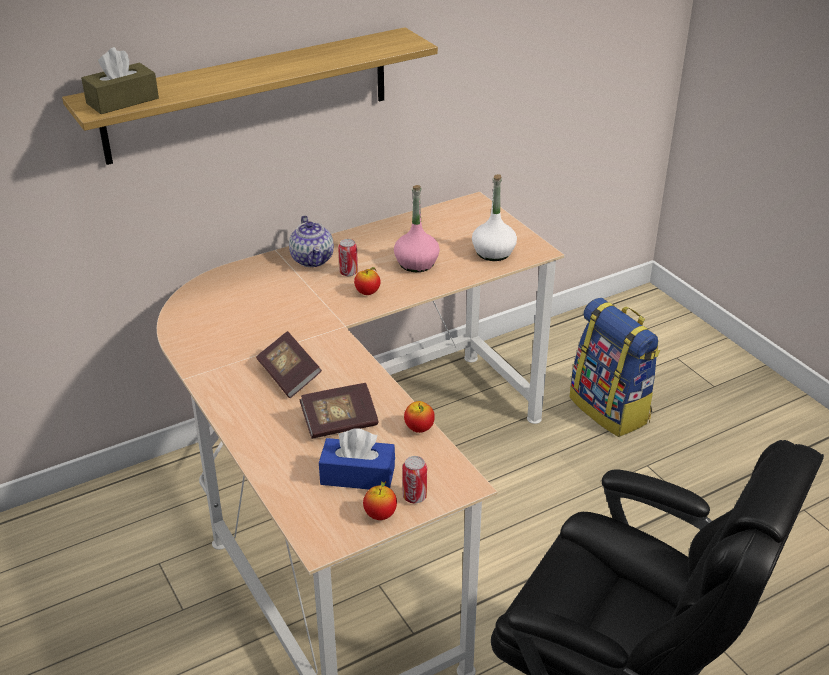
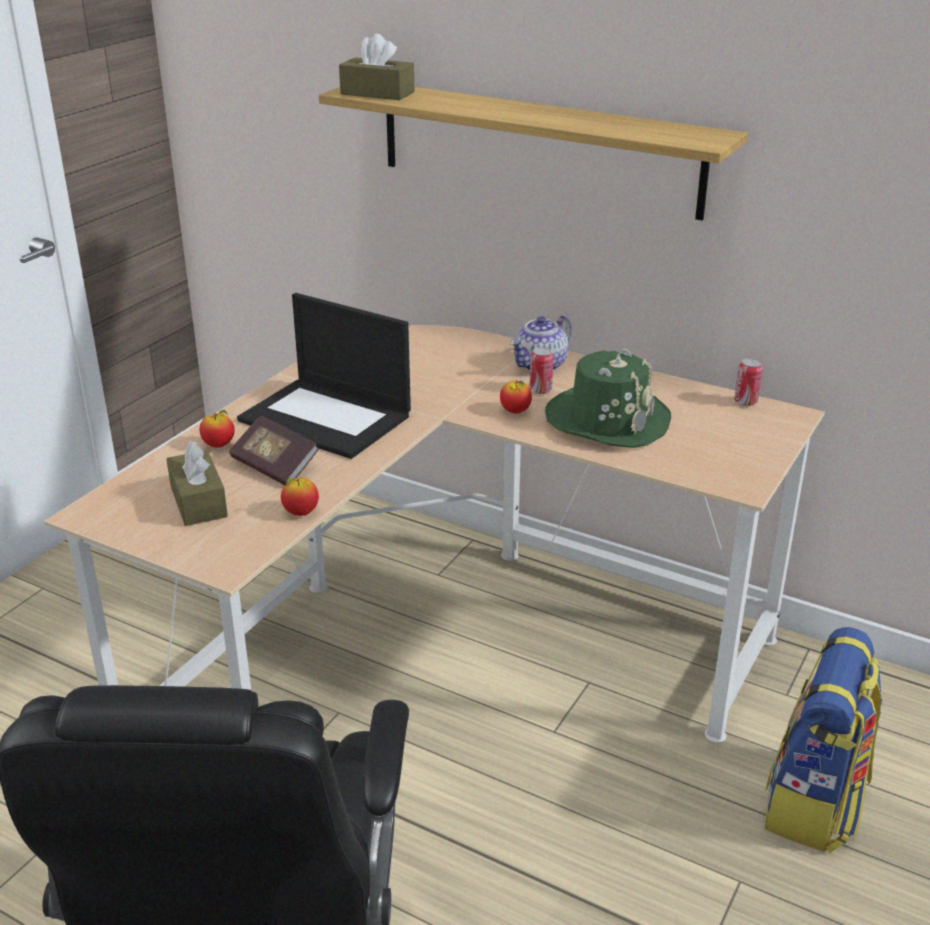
camera: 60 degrees right, 5 degrees down
(289, 376) = (327, 418): book -> laptop
(357, 475) = (198, 501): blue tissue box -> brown tissue box
(380, 515) = (145, 532): apple -> apple (219, 445)
(414, 497) = (186, 543): can -> can (745, 402)
(416, 263) = (607, 420): pink bottle -> green hat
(493, 253) = (695, 459): white bottle -> none

